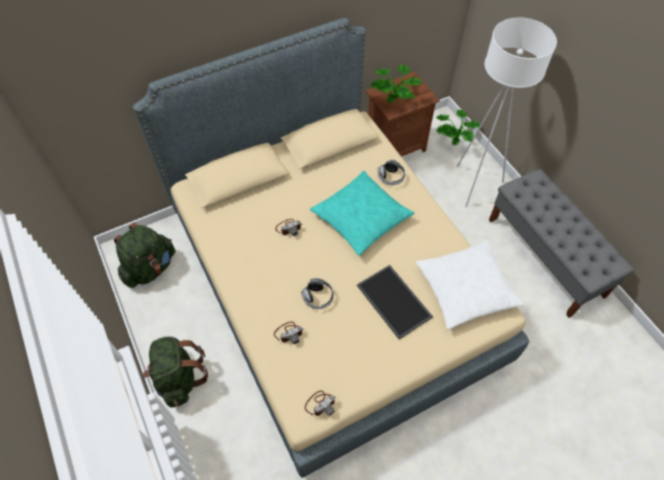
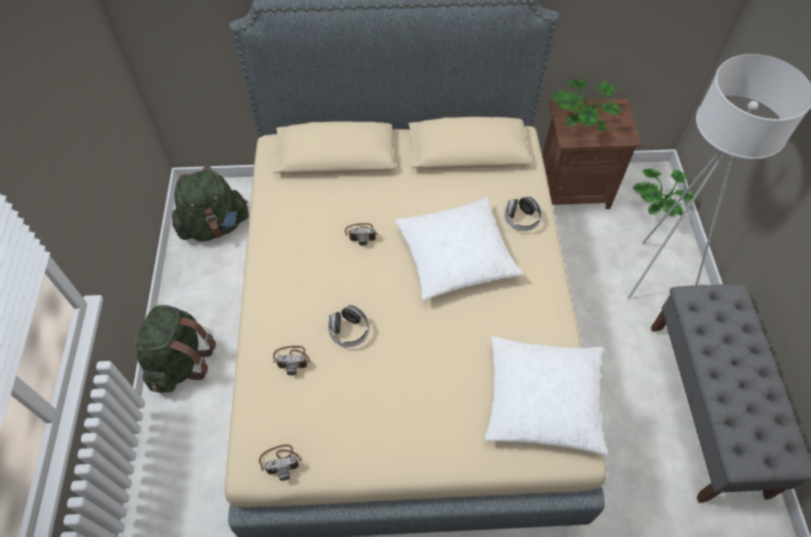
camera: 25 degrees right, 0 degrees up
(361, 218) = (456, 255): turquoise pillow -> white pillow
(395, 301) = (441, 376): tray -> none

